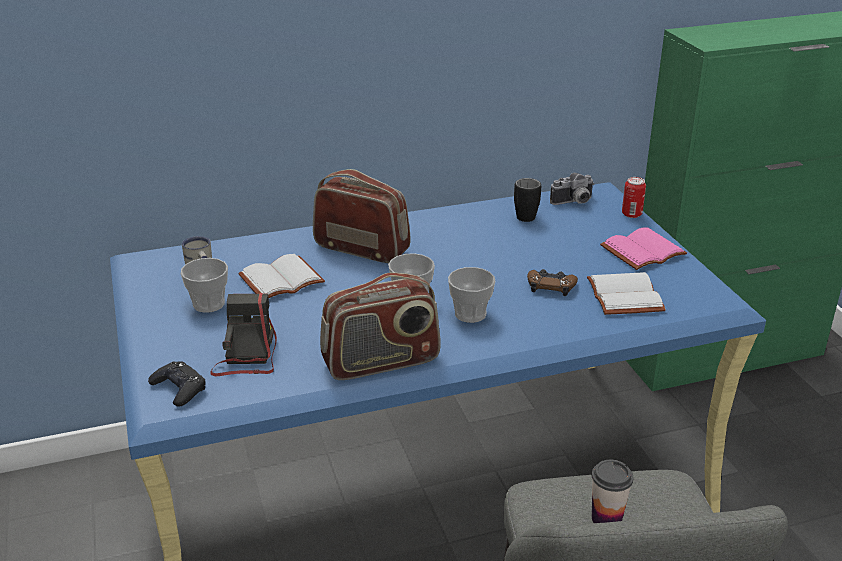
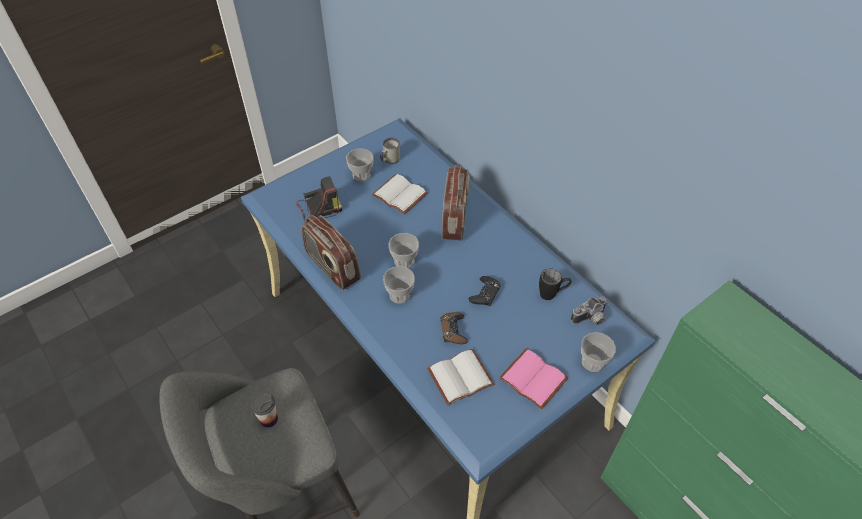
camera: 70 degrees right, 20 degrees up
(179, 388) = (282, 194): black game controller -> black game controller (484, 294)
(574, 202) = (590, 319): camera -> camera turned 75 degrees counterclockwise
(631, 214) = (592, 362): can -> cup

